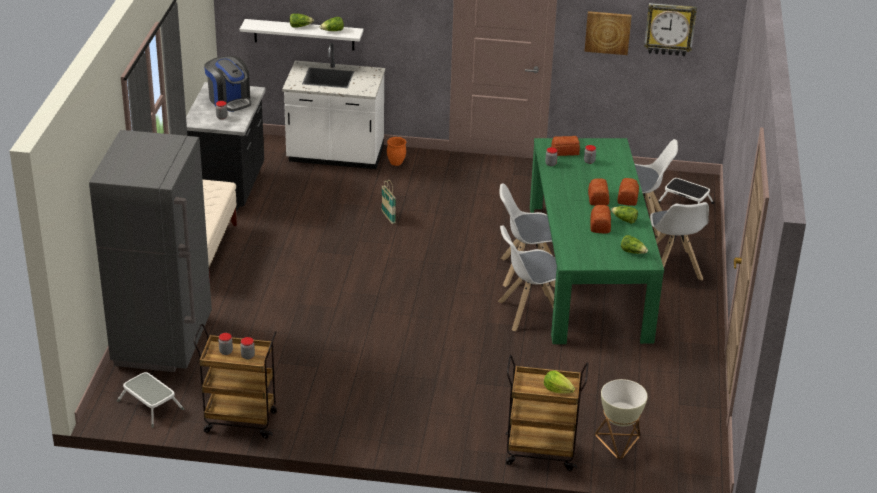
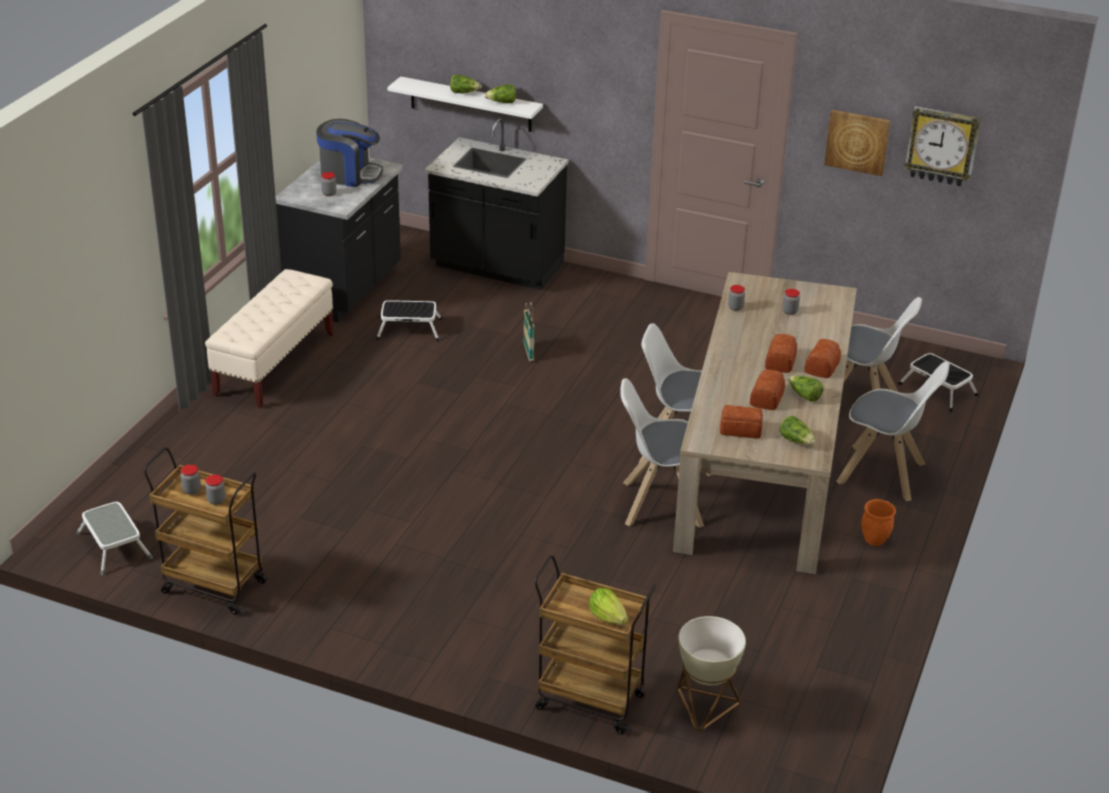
camera: 15 degrees right, 0 degrees up
(163, 341) = (171, 467): grey fridge -> none
(229, 100) = (349, 175): coffee machine -> coffee machine turned 60 degrees counterclockwise
(292, 213) = (409, 329): none -> black step ladder
(335, 156) = (496, 268): white counter -> black counter
(396, 163) = (570, 286): orange planter -> orange planter (875, 540)
(565, 151) = (763, 294): bread -> bread (741, 430)
(588, 271) = (764, 461): green dining table -> beige dining table
(672, 268) = (884, 474): chair -> chair turned 75 degrees counterclockwise

